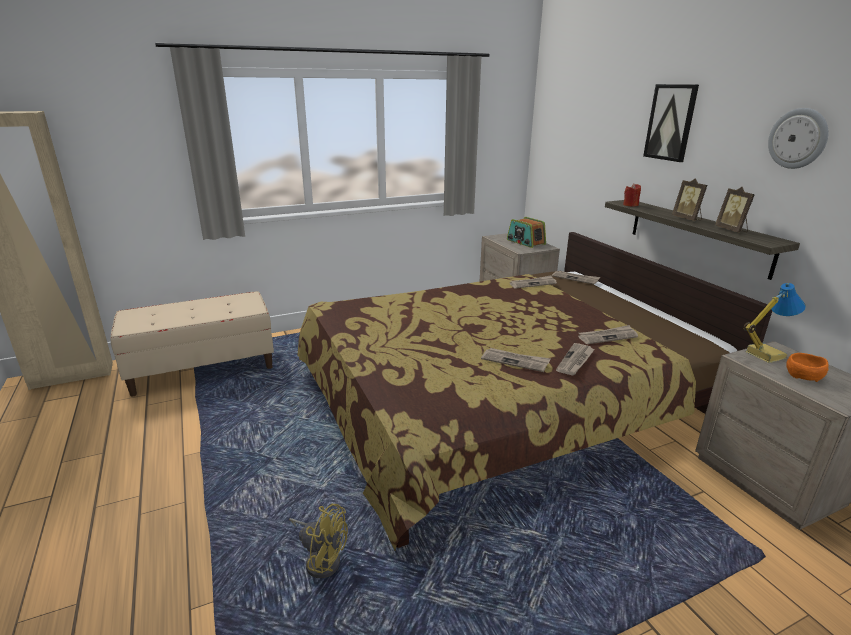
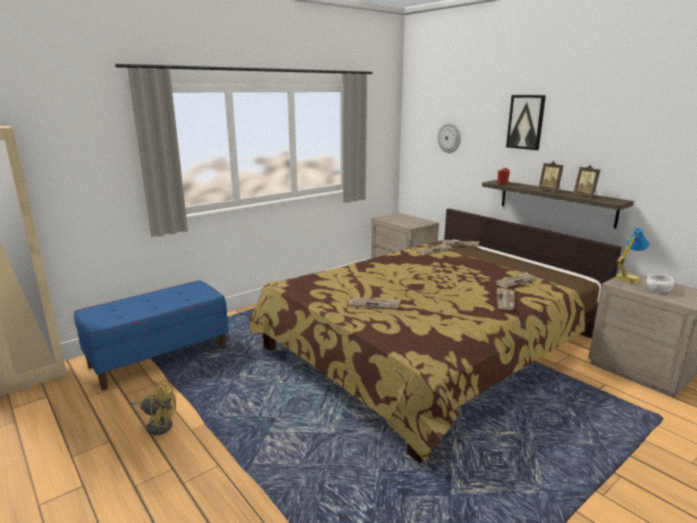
camera: 15 degrees left, 5 degrees down
(203, 368) = (159, 356): beige bench -> blue bench
(321, 558) = (365, 483): yellow fan -> yellow fan (158, 424)
(515, 361) = (465, 305): newspaper -> newspaper (375, 304)
(525, 242) = (409, 220): radio -> none
(798, 138) = (623, 130): wall clock -> wall clock (449, 138)
(802, 376) = (657, 290): orange bowl -> white bowl

